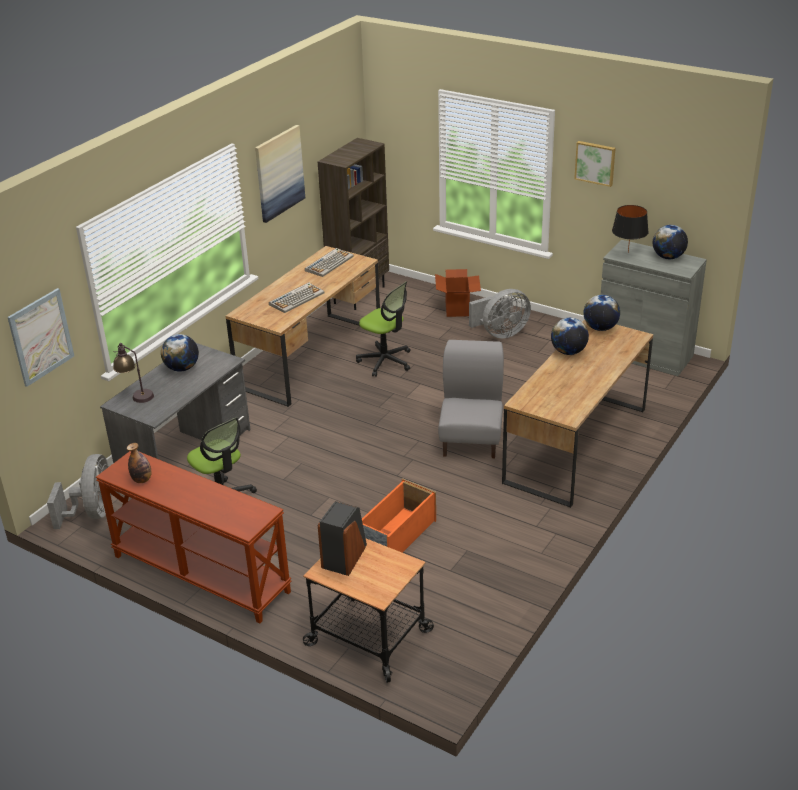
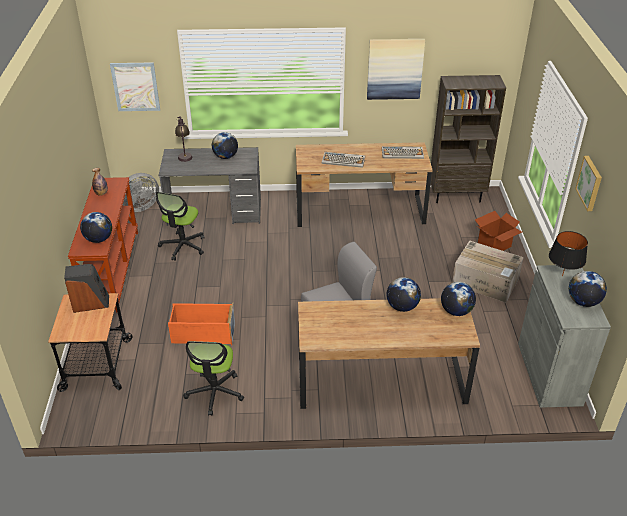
camera: 55 degrees right, 5 degrees up
(242, 507) = (98, 239): none -> globe
(385, 361) = (389, 243): office chair -> office chair (215, 392)
(500, 333) = (486, 281): grey fan -> cardboard box

